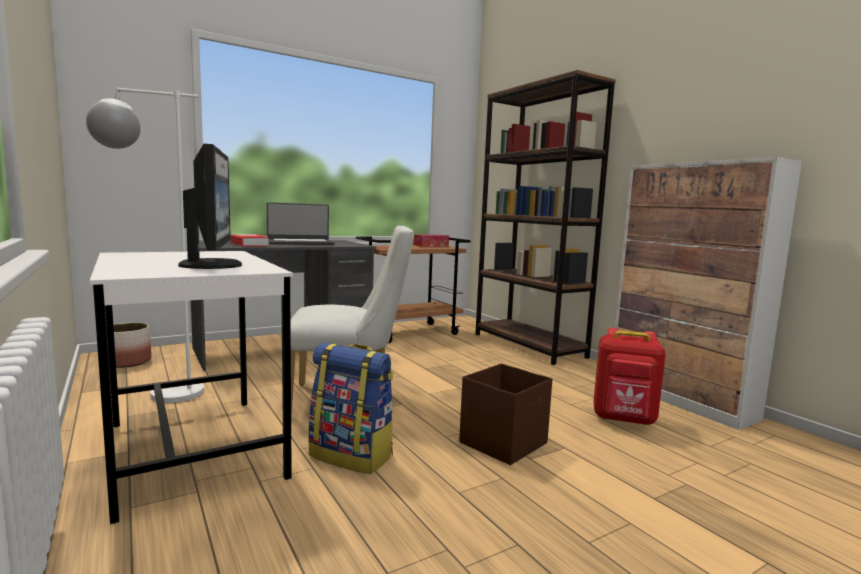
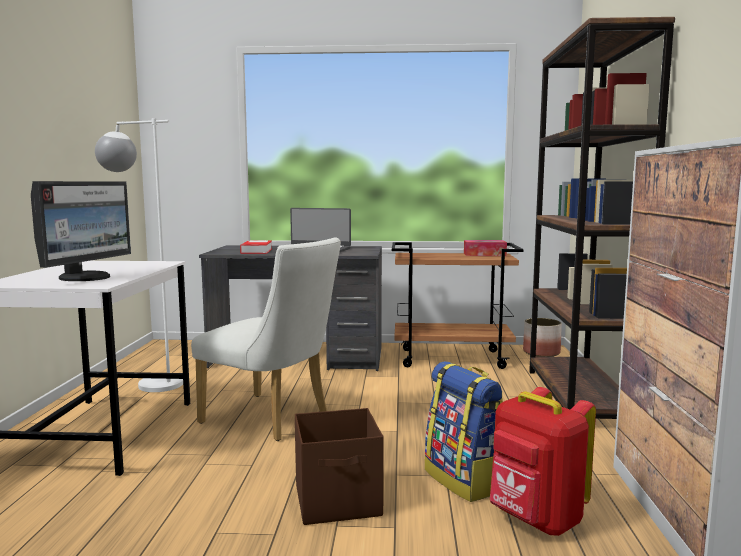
camera: 35 degrees right, 0 degrees up
(127, 362) = (169, 351): planter -> planter (541, 352)
(352, 455) = (191, 471): backpack -> backpack (465, 480)

